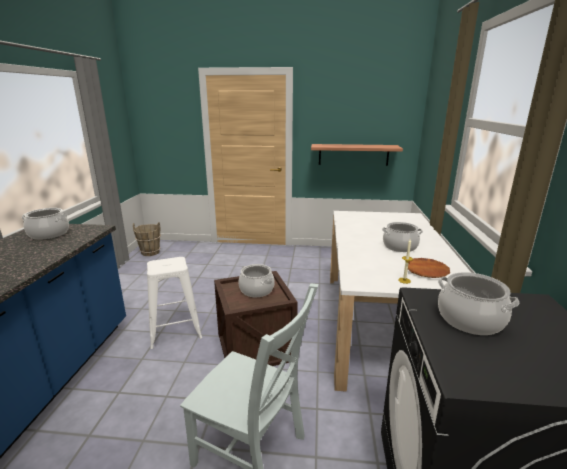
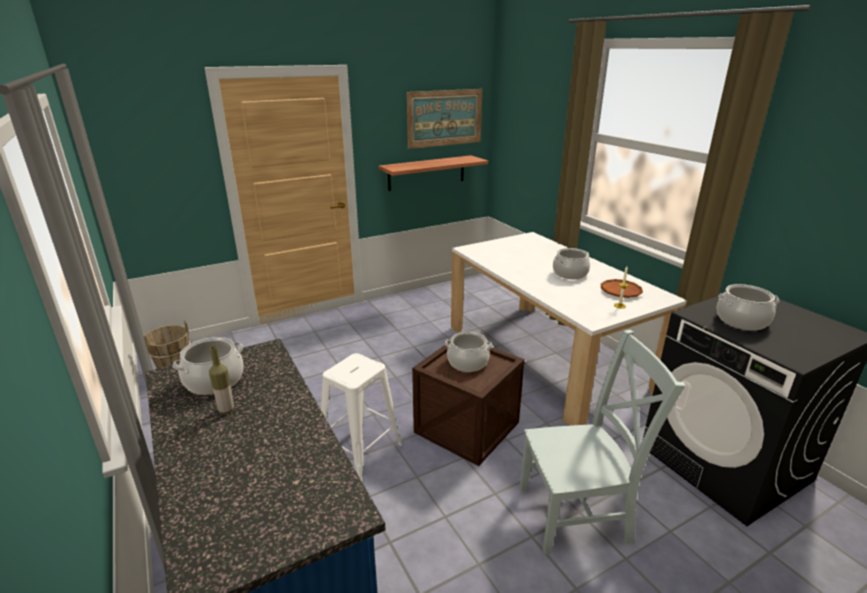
camera: 35 degrees left, 5 degrees up
(24, 247) = (226, 410): none -> bottle
(374, 111) = (445, 118): none -> picture

